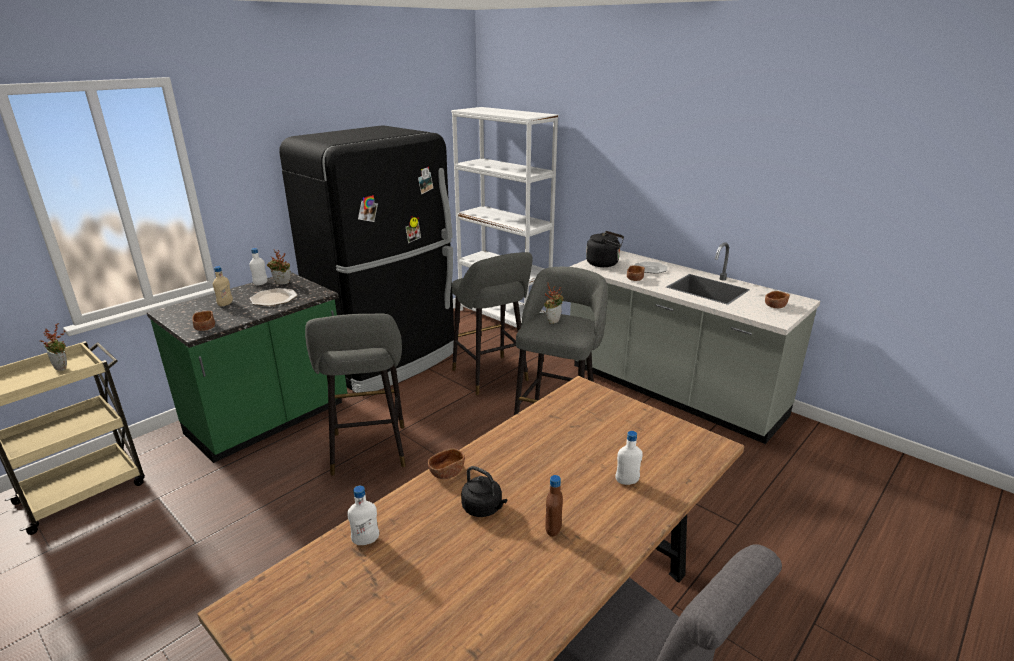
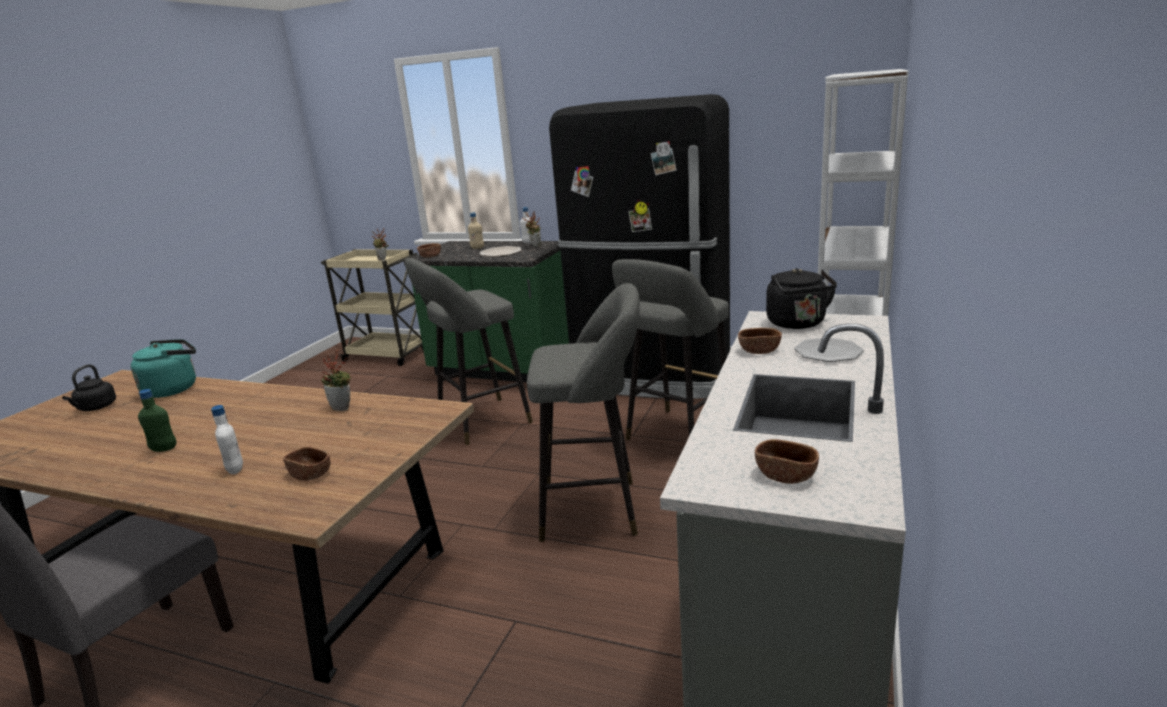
camera: 70 degrees right, 5 degrees down
(366, 541) = (174, 389): white bottle -> turquoise kettle
(446, 472) = (261, 390): brown bowl -> brown bowl (310, 474)
(484, 508) = (204, 415): black kettle -> black kettle (95, 408)
(553, 320) = (580, 350): potted plant -> potted plant (343, 407)
(553, 529) = (164, 449): brown bottle -> green bottle

